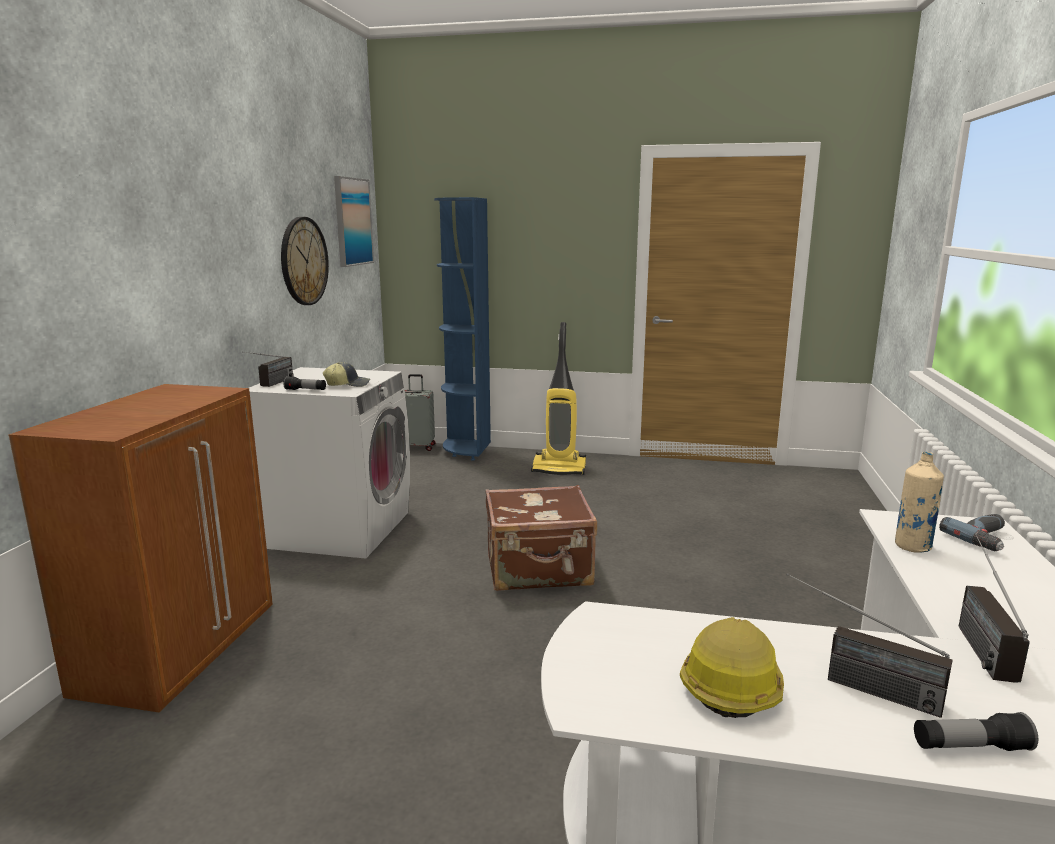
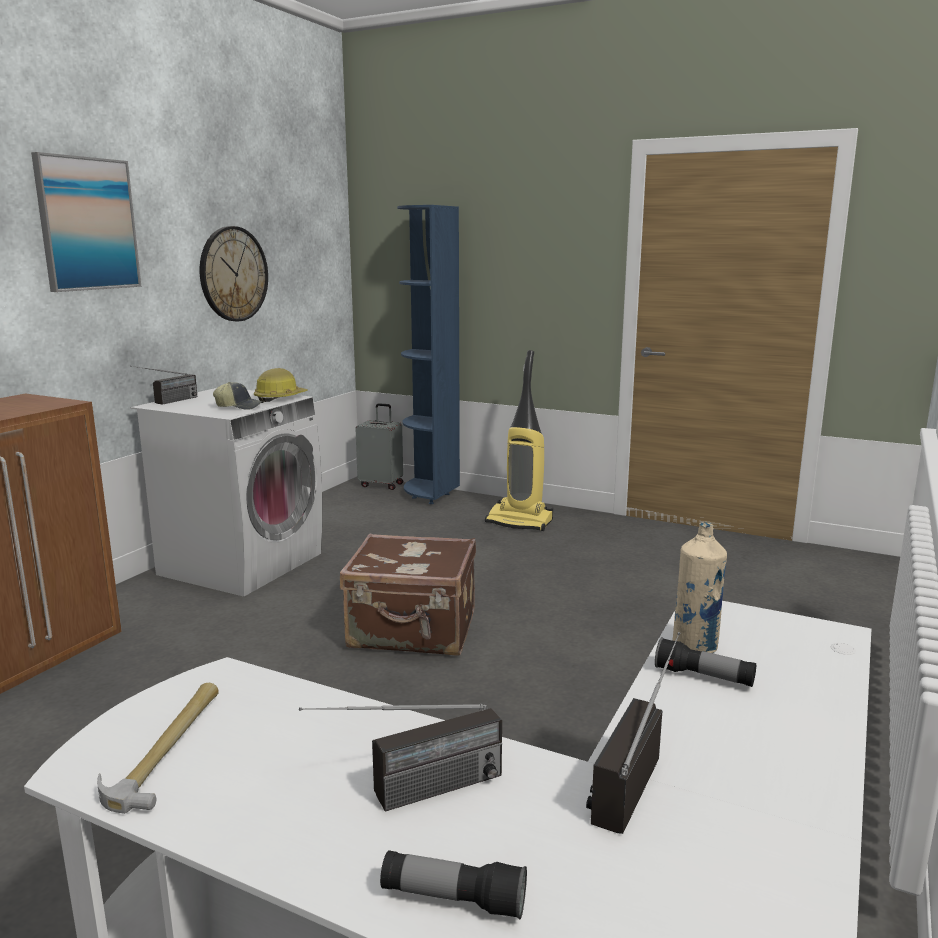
camera: 15 degrees right, 0 degrees up
(305, 390) = (191, 410): flashlight -> flashlight (704, 677)
(352, 222) = (310, 233): picture -> picture (87, 224)
(634, 680) = (169, 748): none -> hammer
(731, 684) = (266, 771): hard hat -> hard hat (280, 398)
(853, 683) = (408, 796): radio -> radio turned 75 degrees counterclockwise
(986, 539) = (810, 649): power drill -> none

